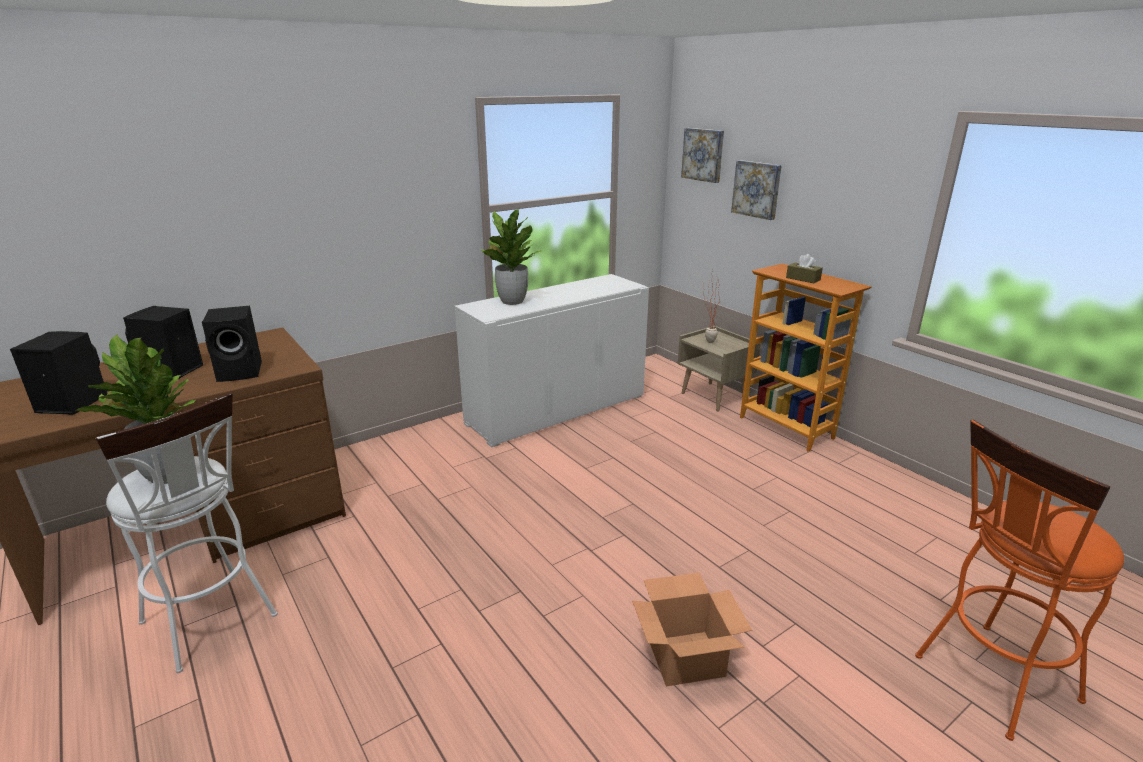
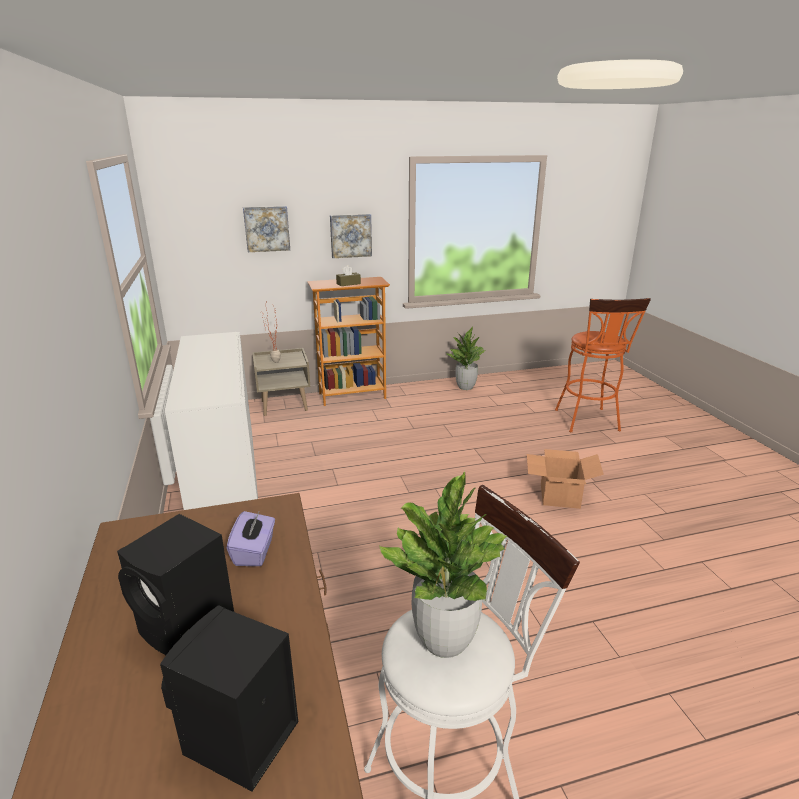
camera: 70 degrees left, 0 degrees up
(242, 371) = (254, 552): black speaker -> purple tissue box
(512, 301) = (196, 383): potted plant -> potted plant (465, 387)
(703, 154) = (197, 207): picture -> picture (350, 235)

